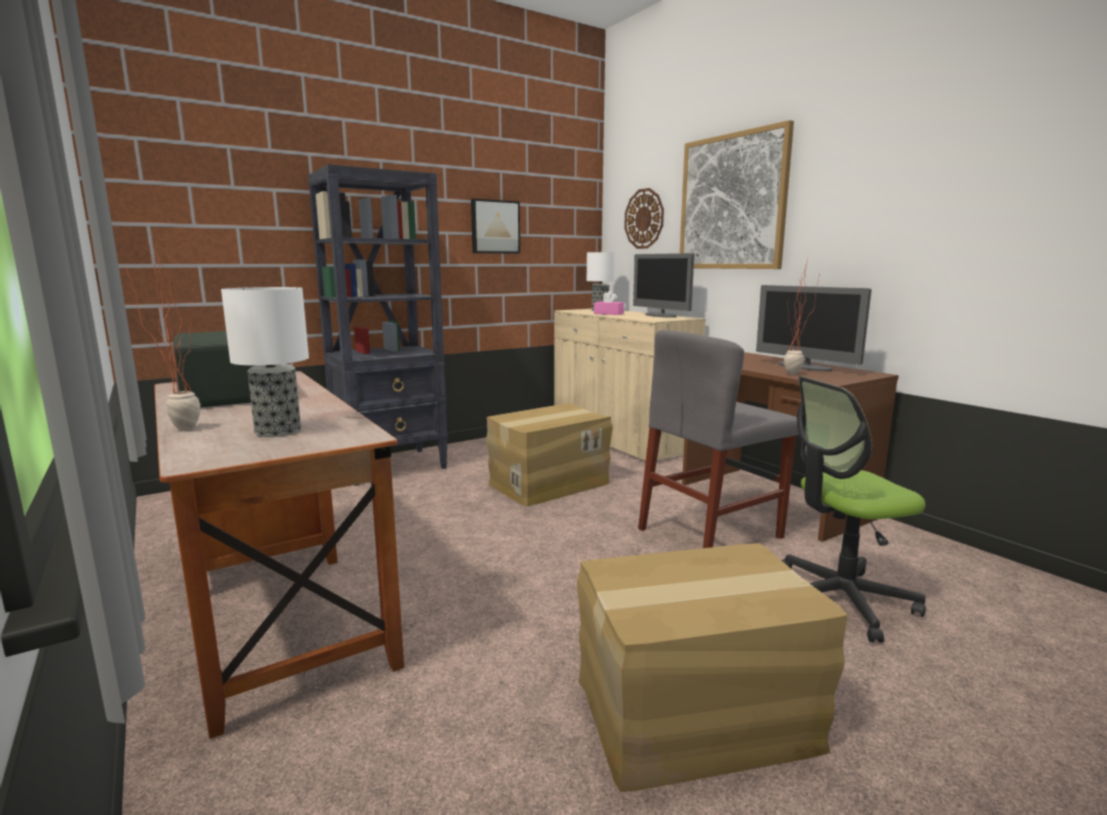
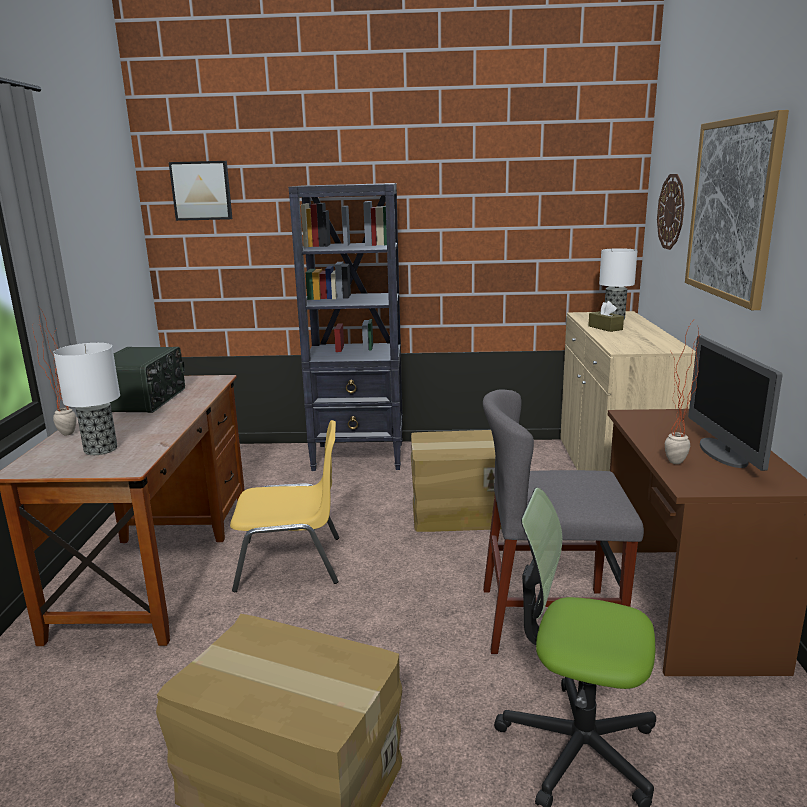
camera: 35 degrees right, 5 degrees up
(442, 558) = (291, 563): none -> yellow chair
(494, 227) = (496, 221): picture -> picture (202, 190)
(608, 314) = (605, 328): pink tissue box -> brown tissue box
(660, 315) = (656, 339): monitor -> none

